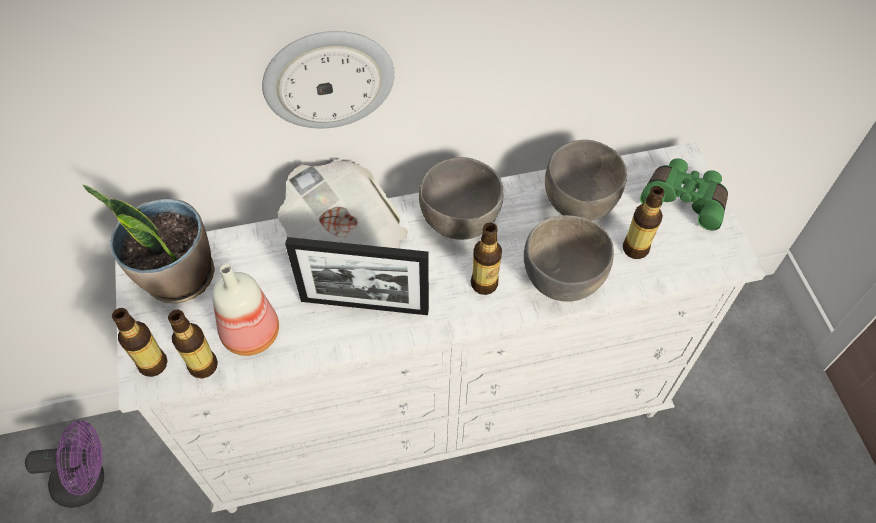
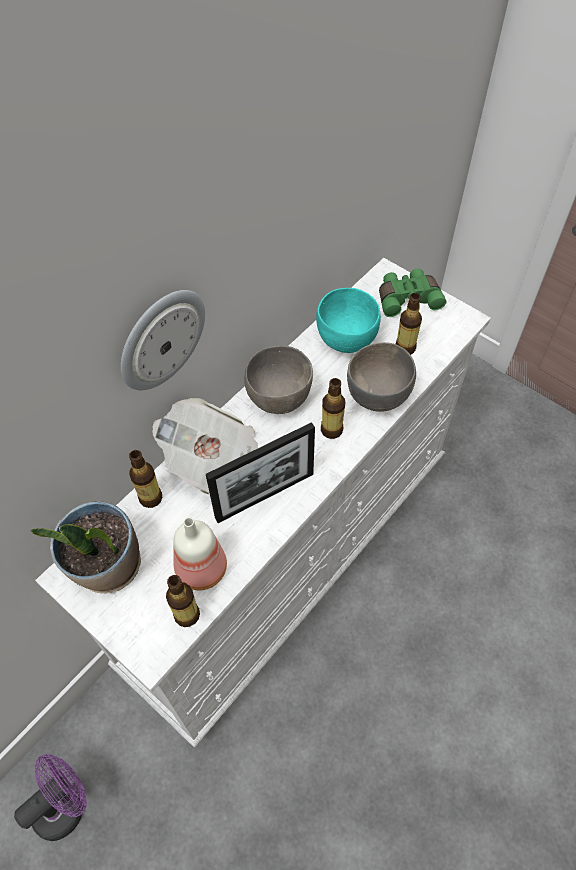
camera: 35 degrees left, 0 degrees up
(153, 364) = (147, 640): bottle -> bottle (151, 498)
(578, 204) = (346, 340): grey bowl -> turquoise bowl

